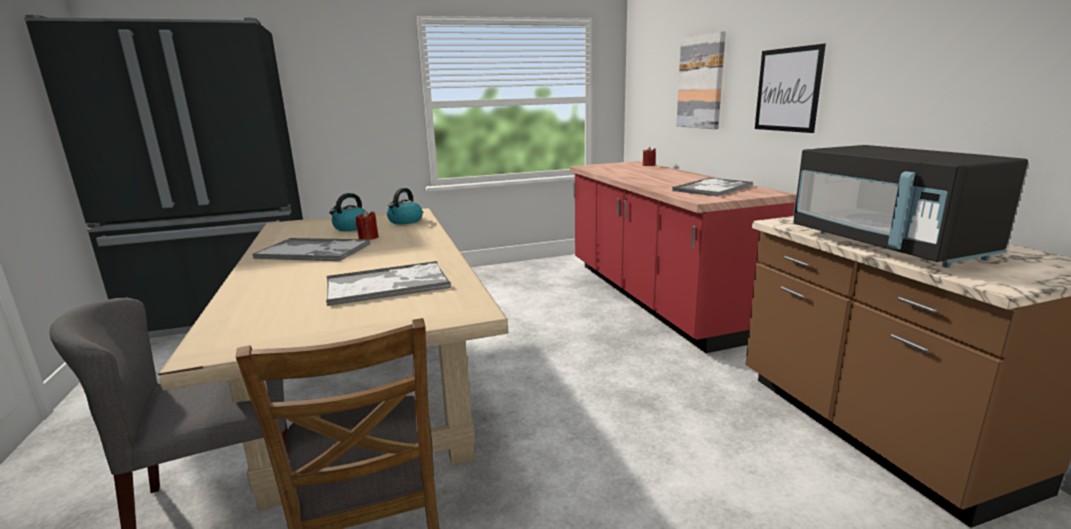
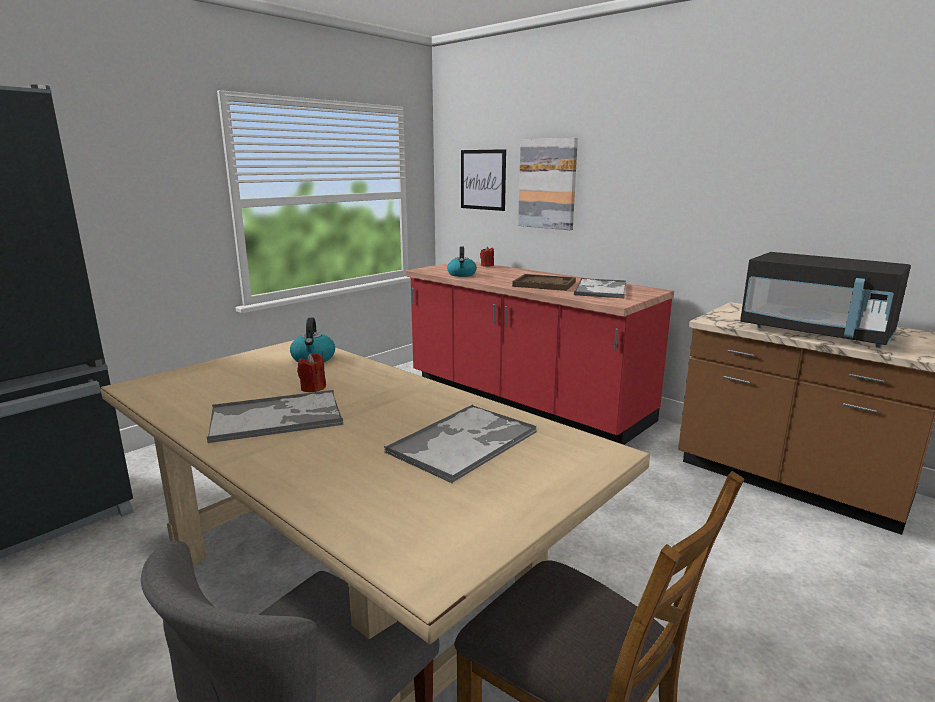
camera: 30 degrees left, 0 degrees up
(351, 228) = (258, 377): kettle -> kettle (462, 274)
(665, 181) = (544, 284): none -> brown tray
(788, 90) = (655, 198): picture -> picture (483, 180)

